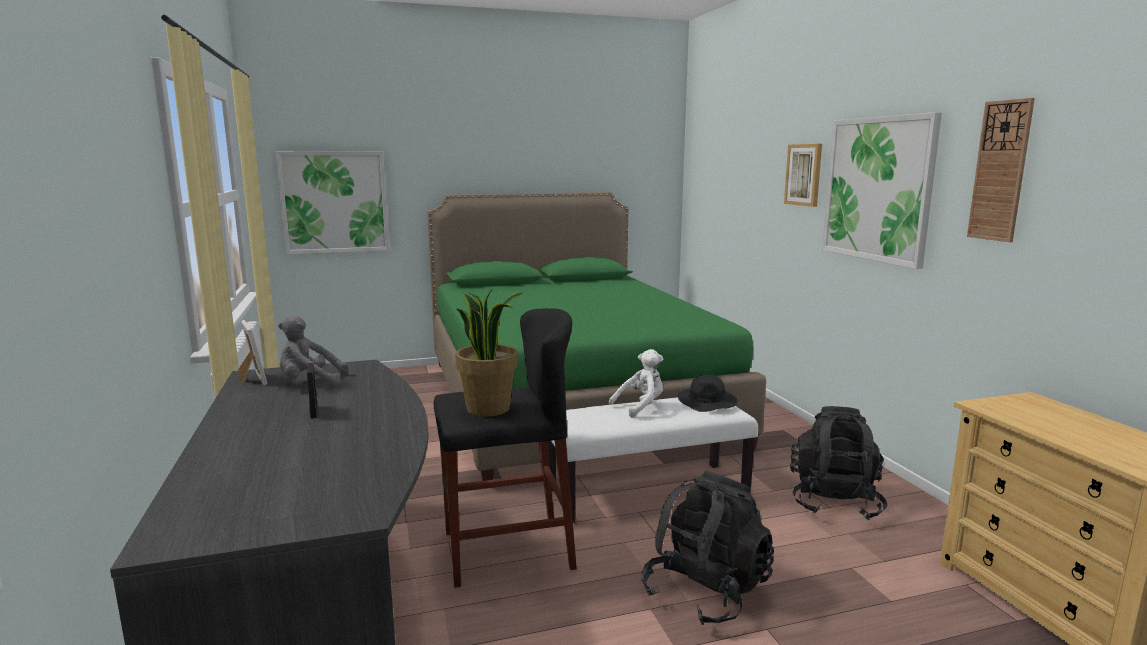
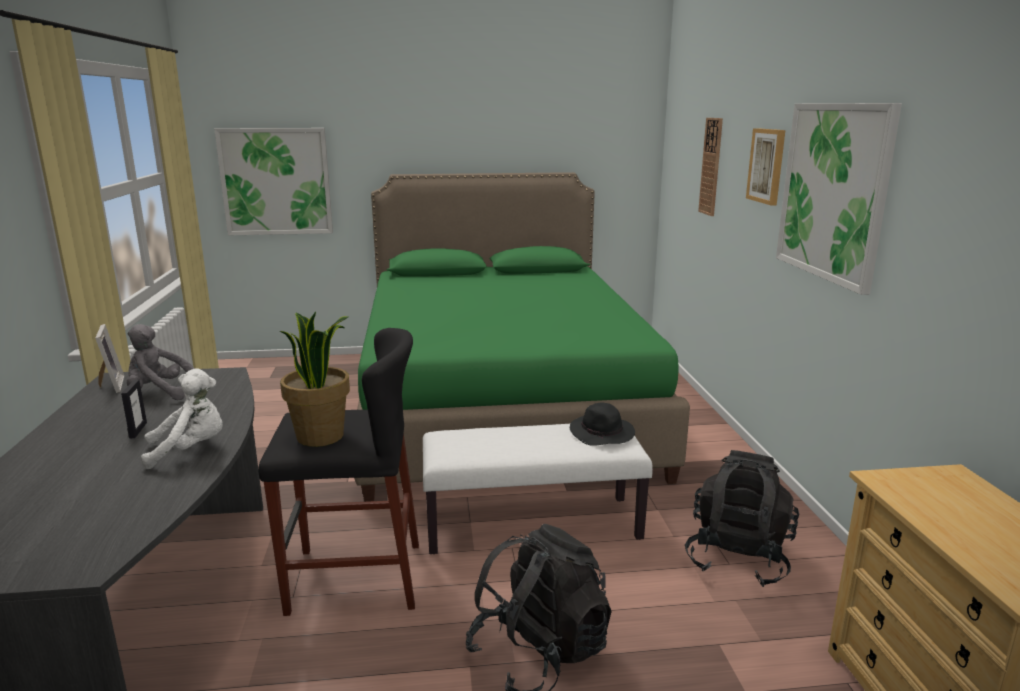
camera: 10 degrees right, 5 degrees up
(640, 407) = (525, 433): white plush toy -> white plush toy (190, 450)
(1000, 171) = (955, 184): wall clock -> wall clock (711, 166)

